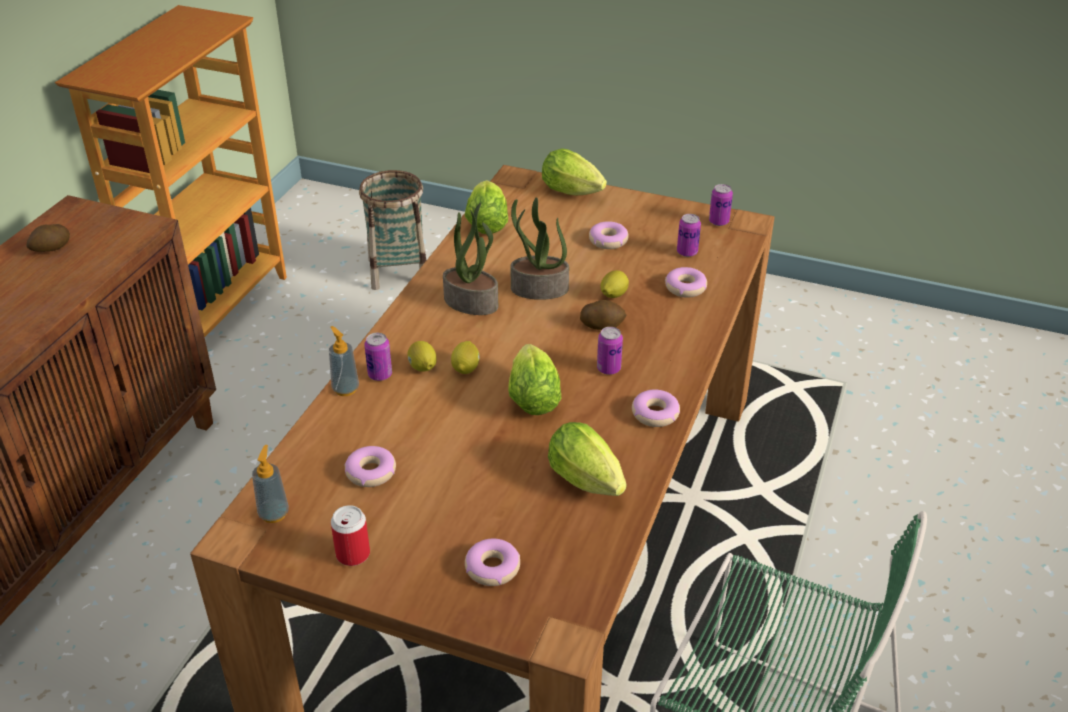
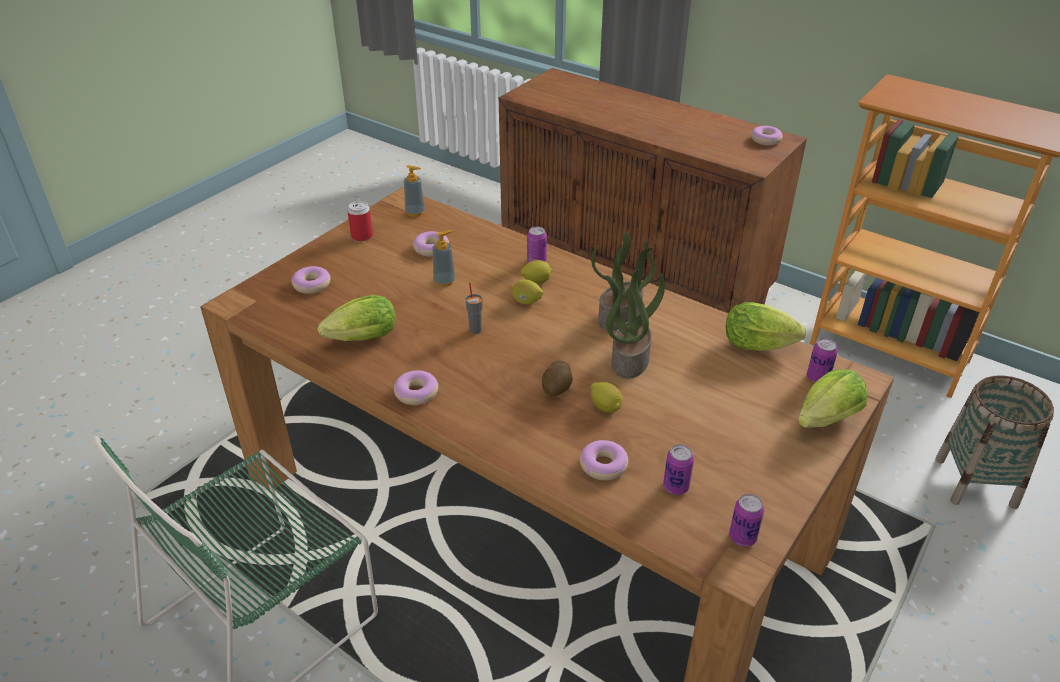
camera: 105 degrees right, 0 degrees up
(51, 249) = (726, 133): potato -> none
(345, 389) = (526, 246): soap dispenser -> soap dispenser (444, 281)
(532, 395) = (475, 330): lettuce -> grey cup
(608, 241) = (712, 426): donut -> donut (765, 140)
(608, 368) = (490, 379): can -> can (817, 377)

